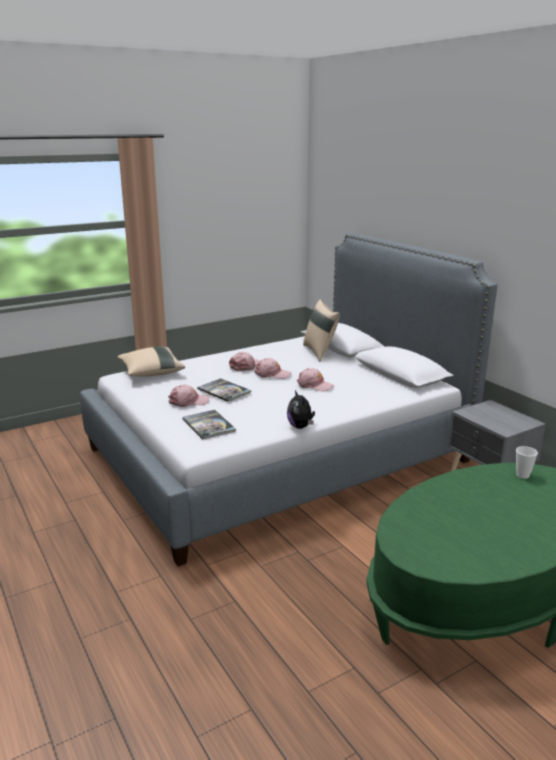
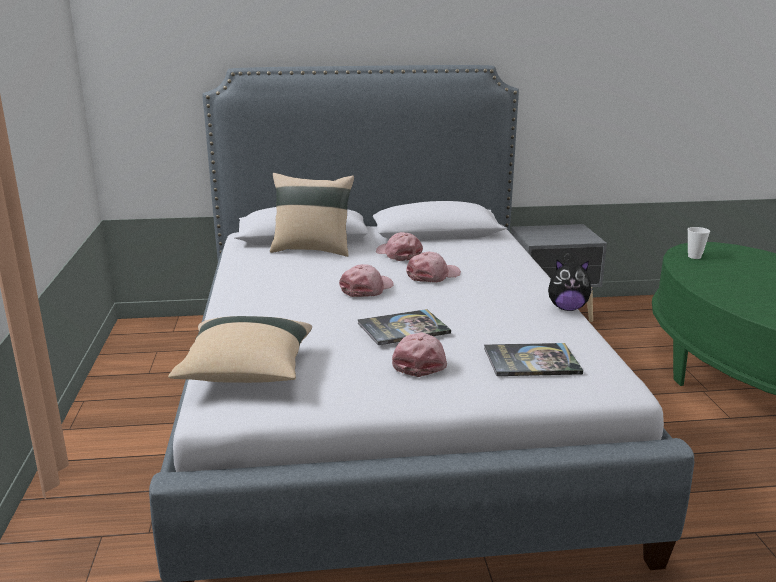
camera: 65 degrees left, 0 degrees up
(245, 366) = (311, 298): pink cap -> pink cap (399, 254)

